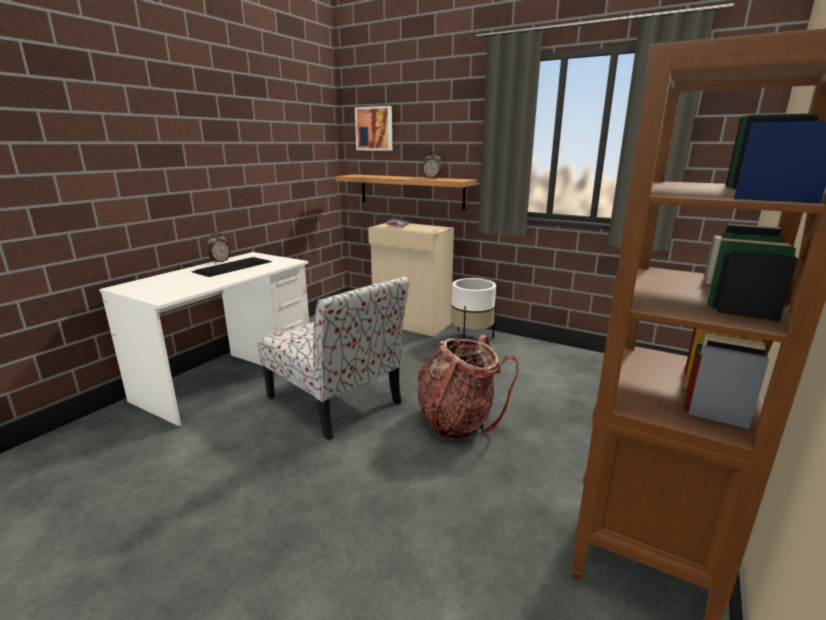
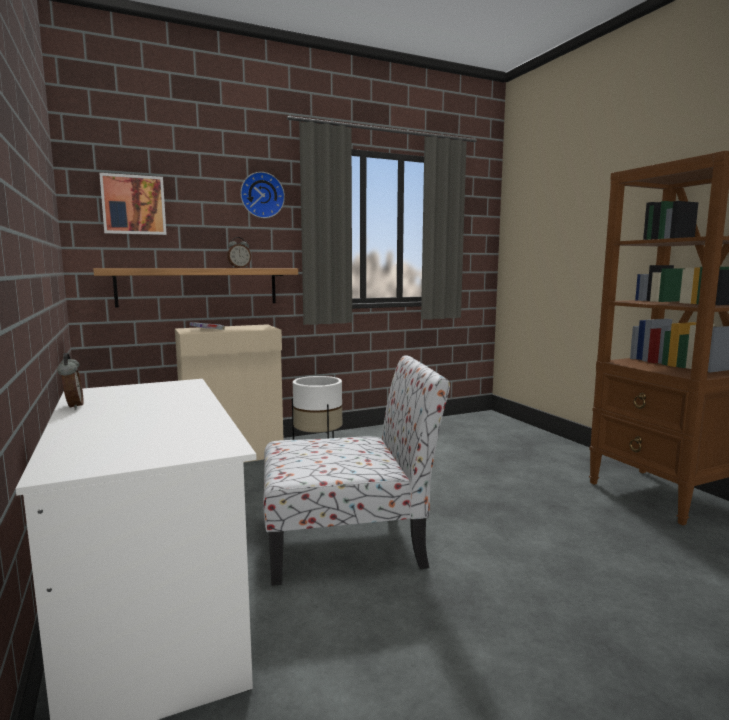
camera: 55 degrees left, 10 degrees down
(233, 266) = (129, 404): keyboard -> none
(457, 421) = (460, 497): backpack -> none
(460, 113) = (262, 195): none -> wall clock

